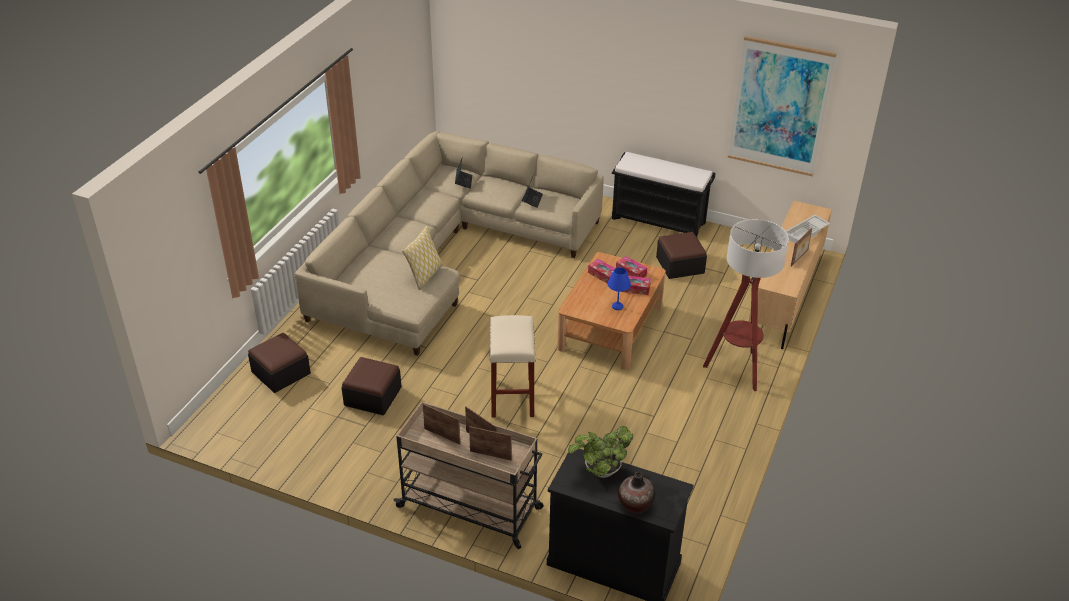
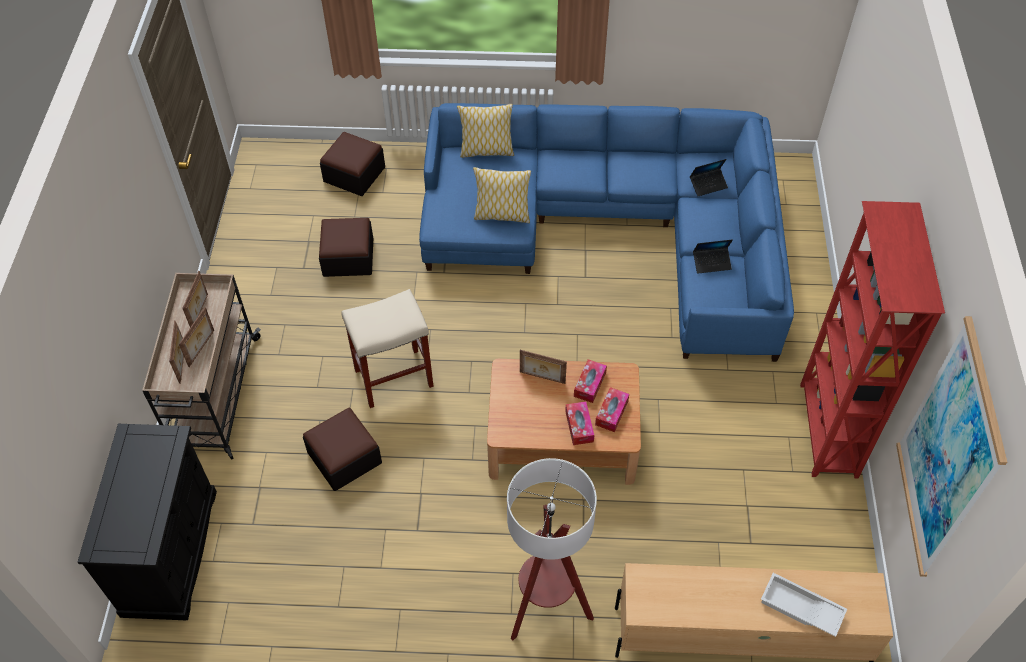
camera: 70 degrees right, 15 degrees up
(353, 267) = (486, 151): none -> pillow
(442, 255) = (613, 229): beige sofa -> blue sofa
(600, 471) = (154, 464): potted plant -> none
(617, 306) = (533, 417): blue table lamp -> none
(635, 503) = (112, 512): vase -> none
(659, 220) = (827, 431): black bench -> red bookcase
(680, 265) = (737, 482): ottoman -> ottoman (344, 457)
(799, 258) = (727, 611): picture frame -> picture frame (542, 378)

